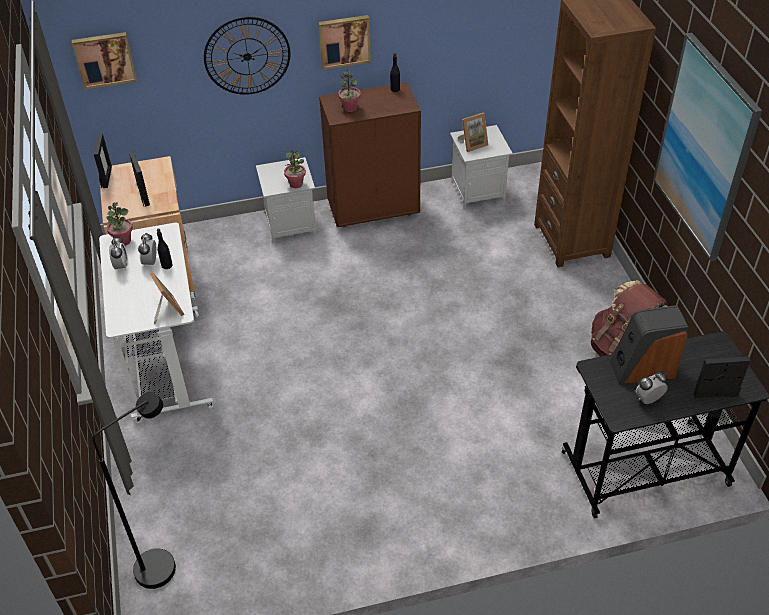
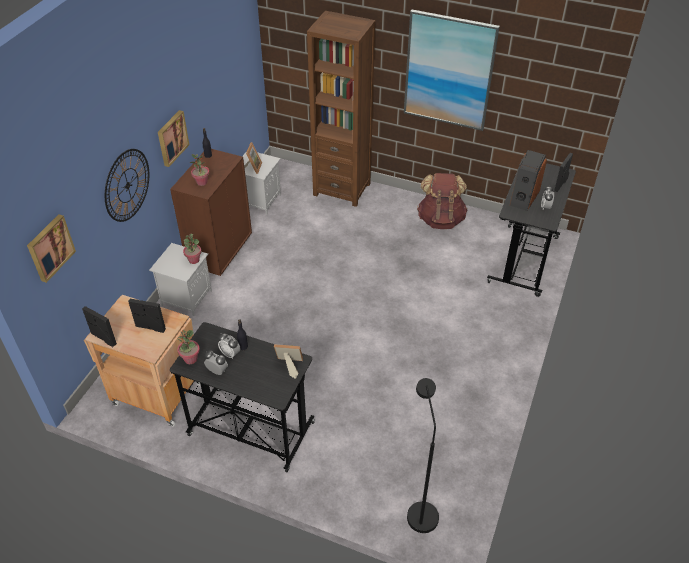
camera: 55 degrees left, 0 degrees up
(168, 366) = (251, 429): white desk -> black desk

